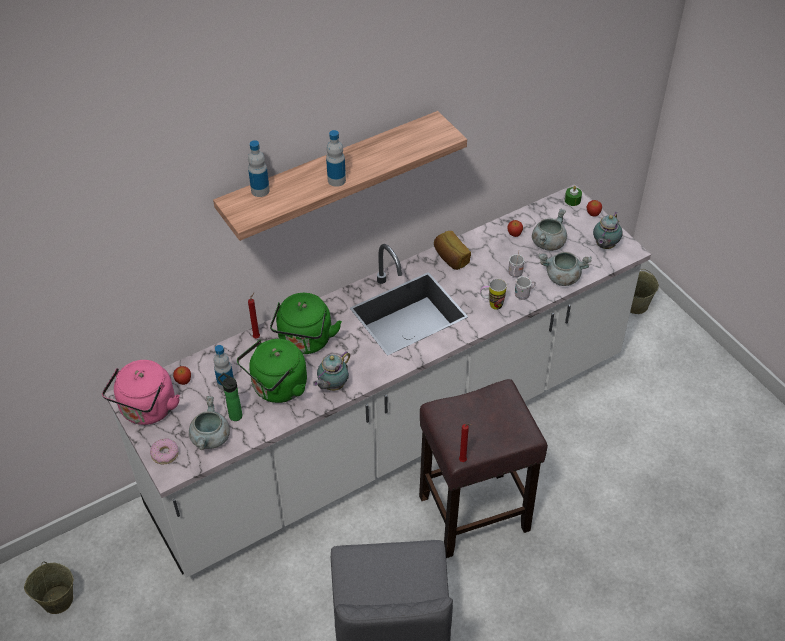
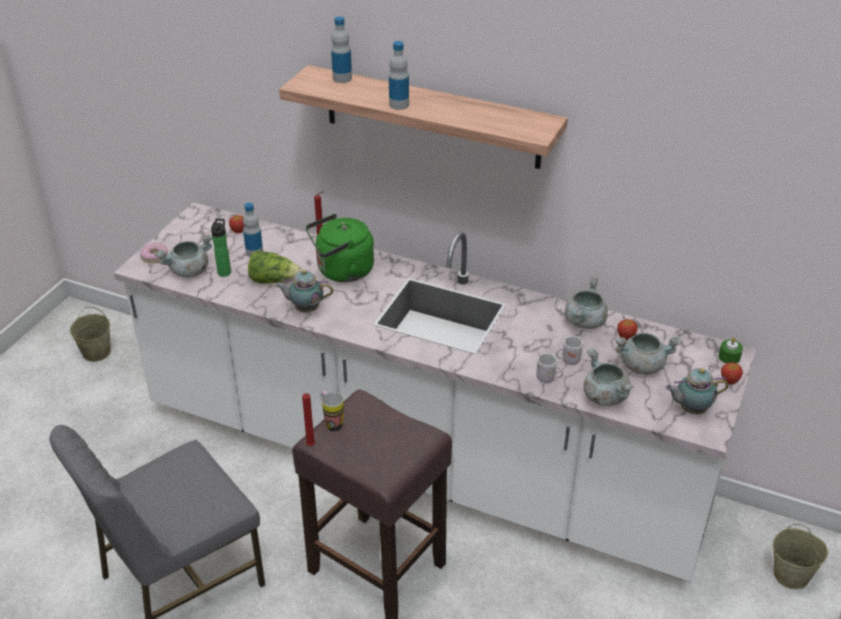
camera: 55 degrees right, 10 degrees down
(147, 410) = (192, 228): pink kettle -> none
(277, 388) = (274, 280): green kettle -> lettuce
(450, 258) = (540, 310): bread -> none
(483, 244) = (585, 322): none -> grey cooking pot
(491, 305) = (508, 363): mug -> mug (331, 423)

